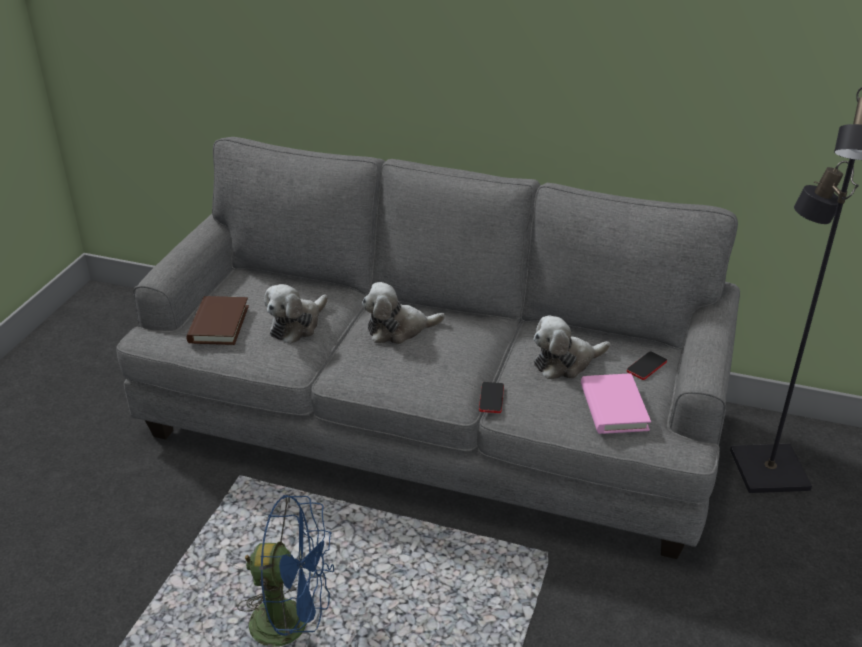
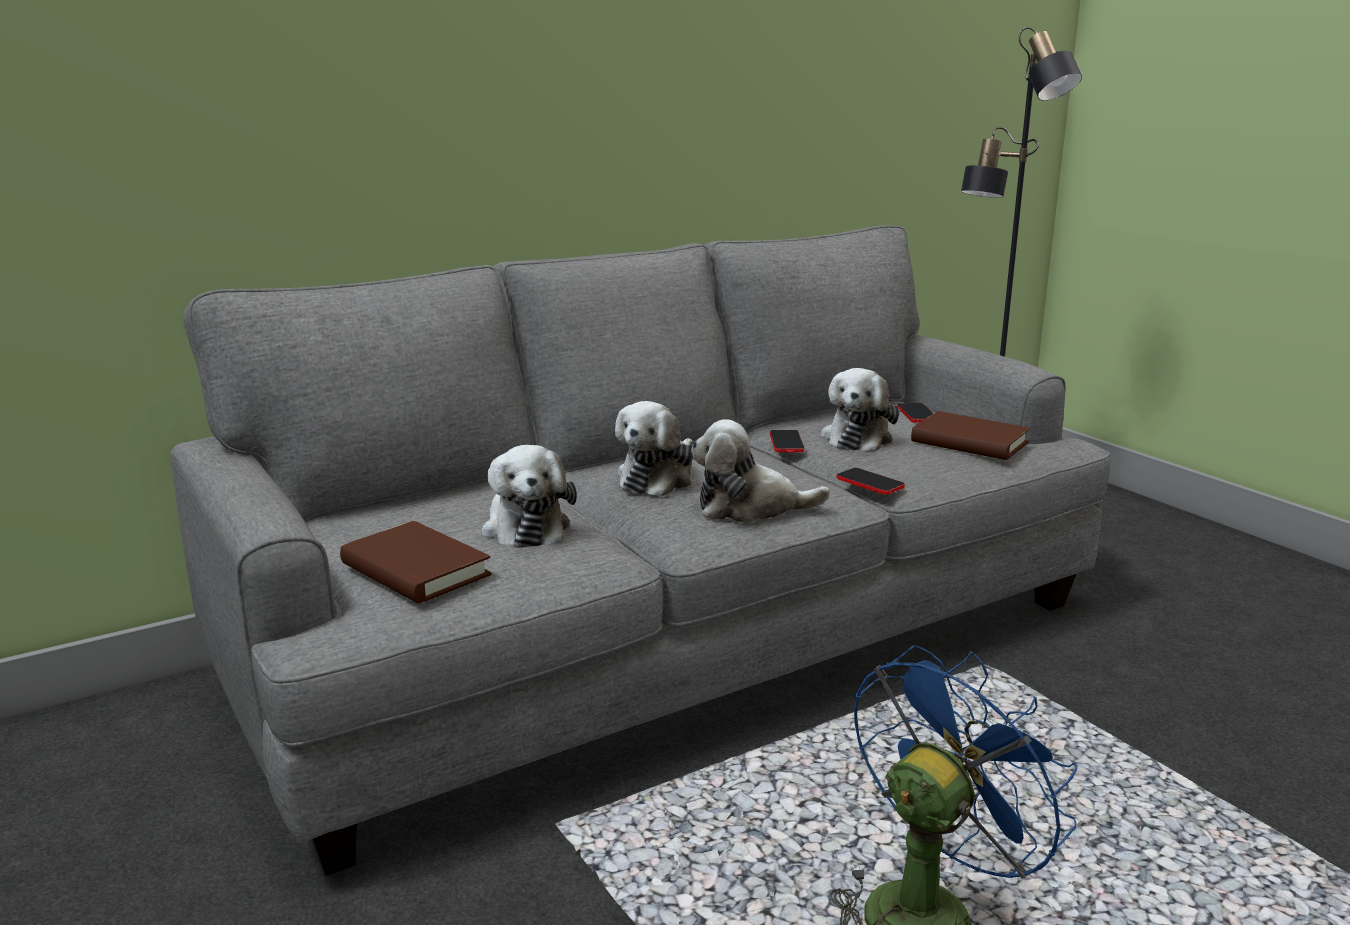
camera: 50 degrees left, 15 degrees down
(398, 376) = (750, 508): none -> plush toy
(519, 343) = (786, 442): none -> phone
(613, 407) = (969, 442): pink book -> brown book

